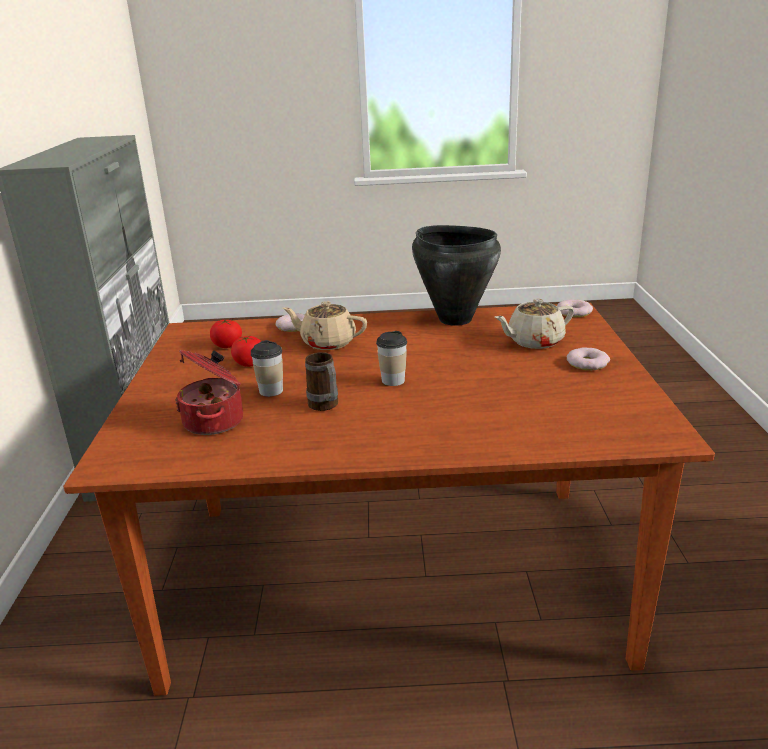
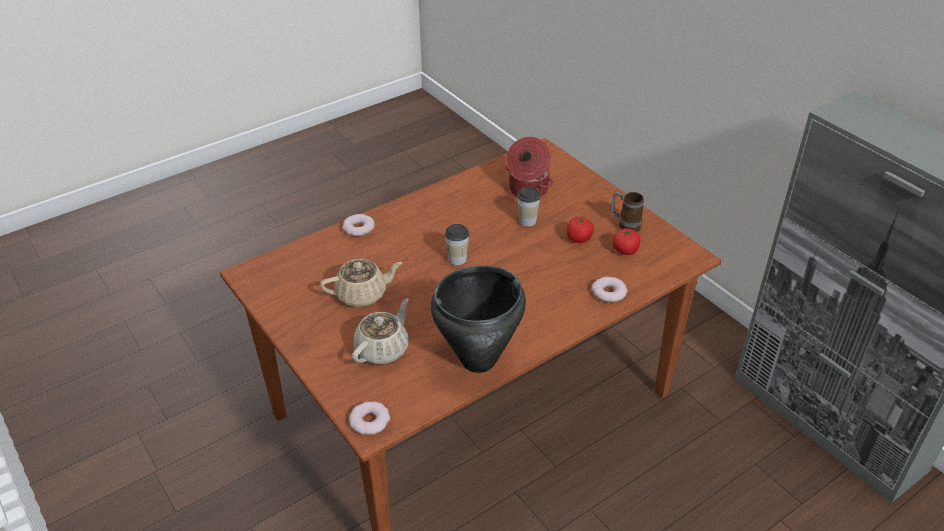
camera: 145 degrees right, 15 degrees up
(325, 407) = (476, 221): mug -> mug (625, 225)
(327, 343) = (553, 282): beige teapot -> beige teapot (362, 294)
(587, 363) = (324, 333): donut -> donut (358, 228)

